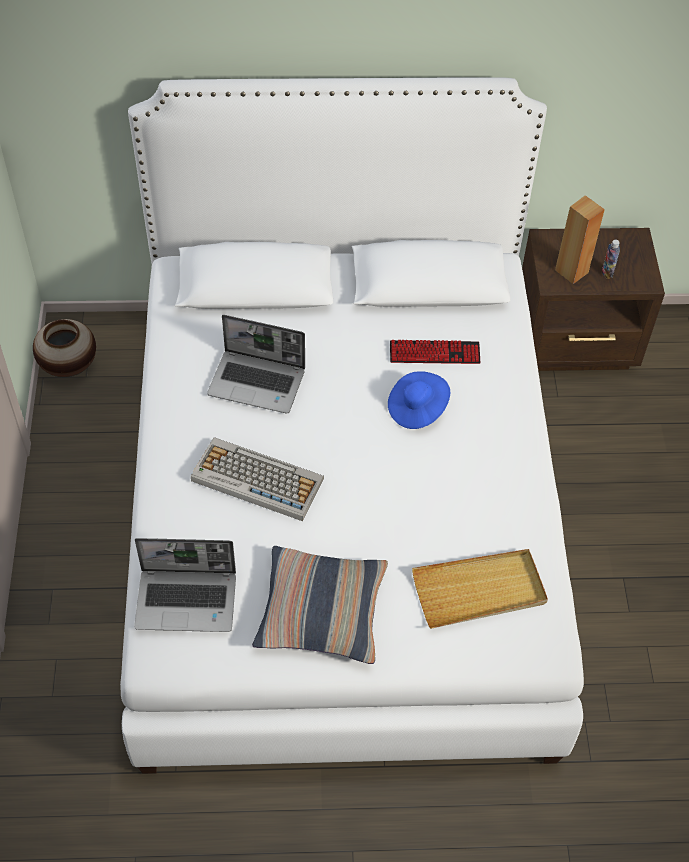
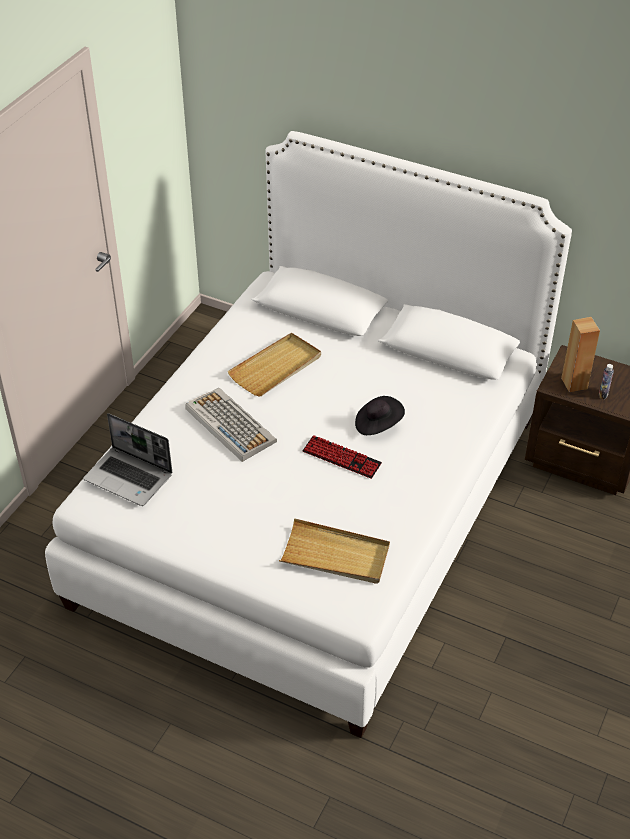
camera: 30 degrees right, 10 degrees down
(69, 365) = (193, 341): vase -> none
(258, 382) = (276, 367): laptop -> beige tray
(321, 611) = (214, 522): pillow -> none
(417, 408) = (378, 425): blue hat -> black hat
(434, 353) = (418, 395): keyboard -> keyboard (341, 458)

